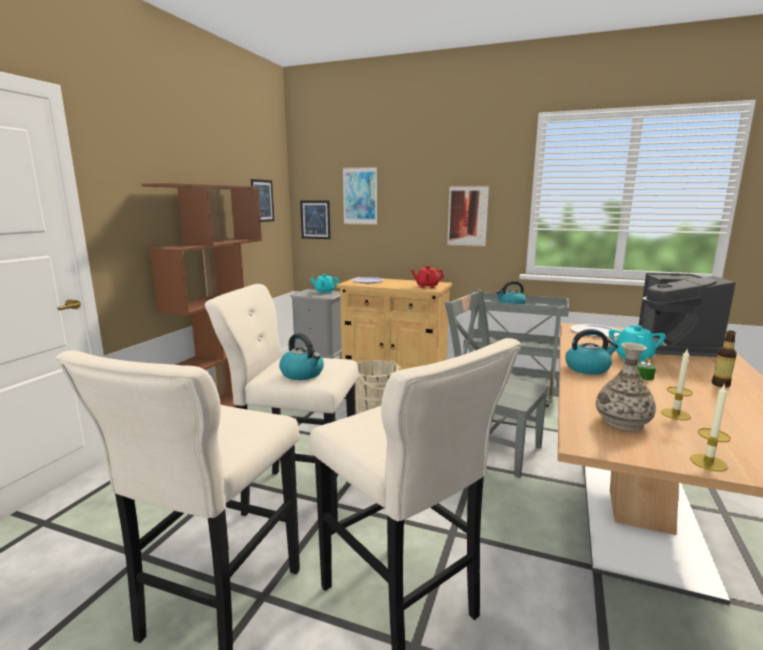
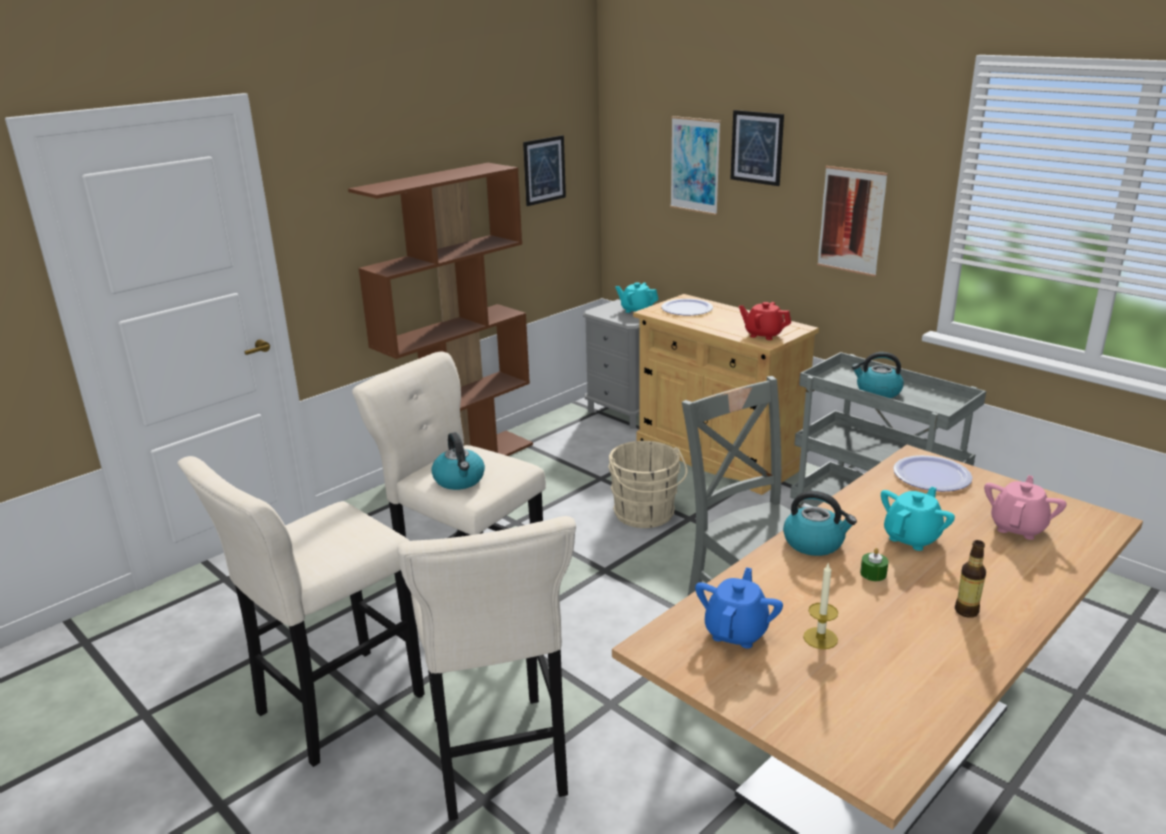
camera: 25 degrees right, 10 degrees up
(315, 219) = (632, 194): picture -> picture (756, 147)
(623, 422) = (736, 632): vase -> blue teapot
(673, 346) = (1018, 527): coffee machine -> pink teapot
(708, 462) = (755, 703): candle -> none

